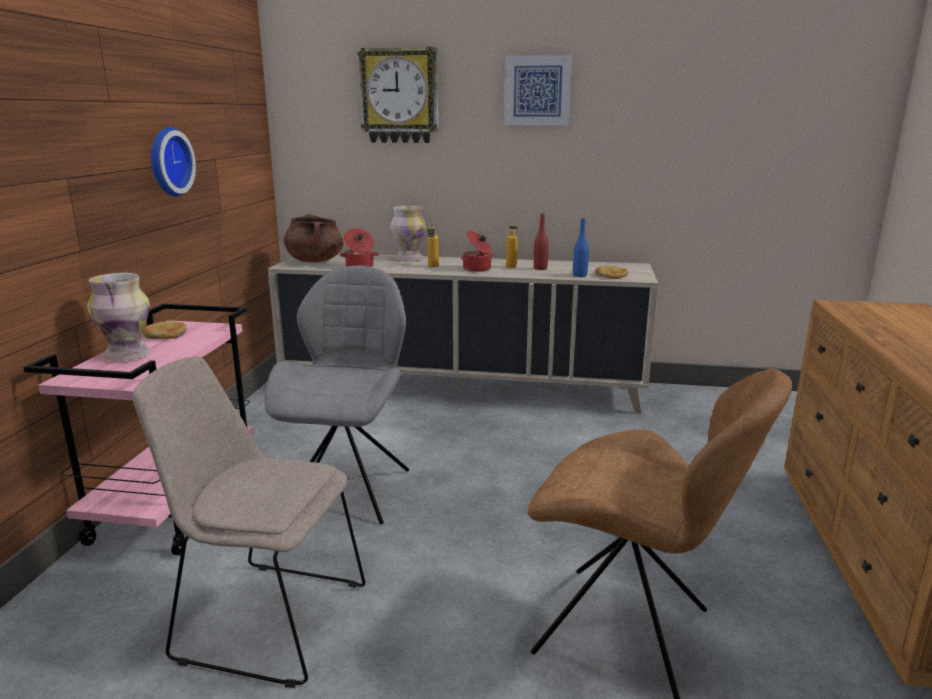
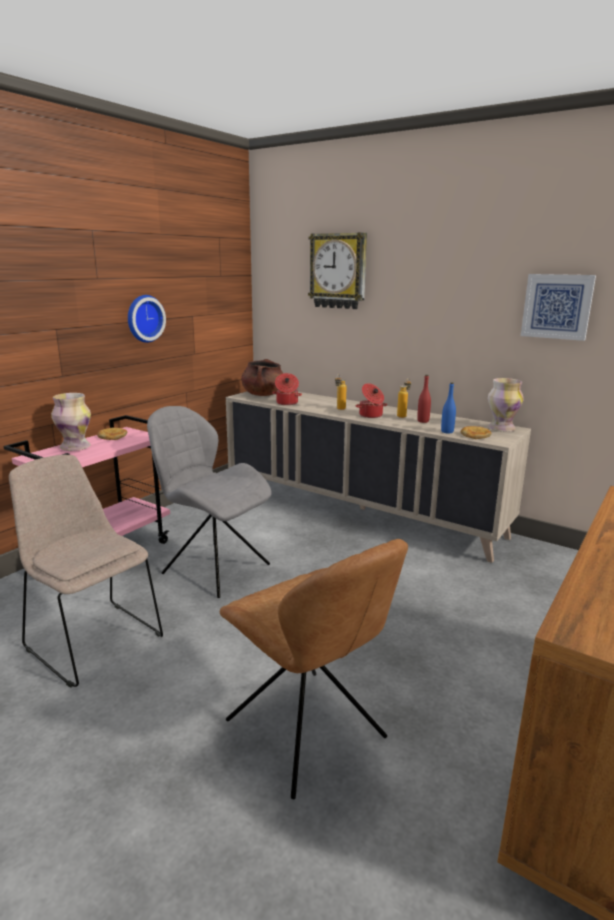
camera: 25 degrees right, 0 degrees up
(349, 488) = (213, 568): grey chair -> grey chair turned 90 degrees counterclockwise
(408, 259) = (331, 400): vase -> vase (500, 428)
(537, 91) = (442, 269): picture -> picture (557, 306)

